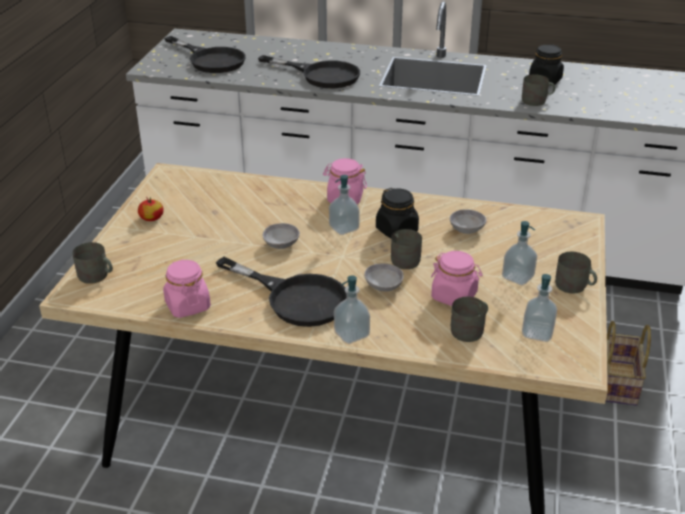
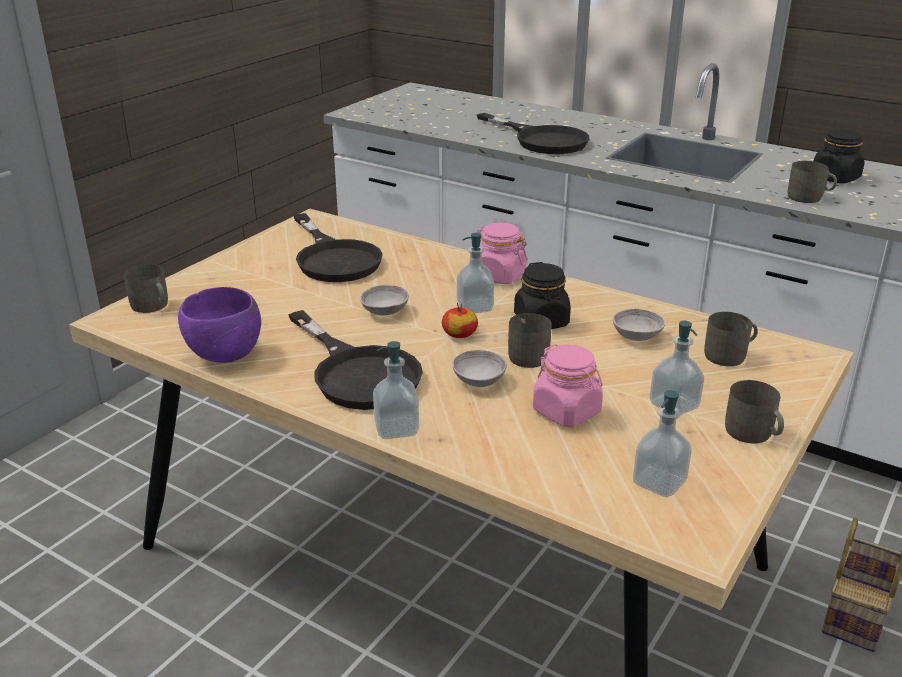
camera: 20 degrees right, 5 degrees down
(151, 218) = (259, 259): apple -> apple (459, 334)
(187, 305) = (224, 356): pink jar -> purple bowl
(211, 59) = (426, 112): black frying pan -> black frying pan (334, 258)
(470, 330) = (562, 458): grey mug -> grey mug (730, 355)

